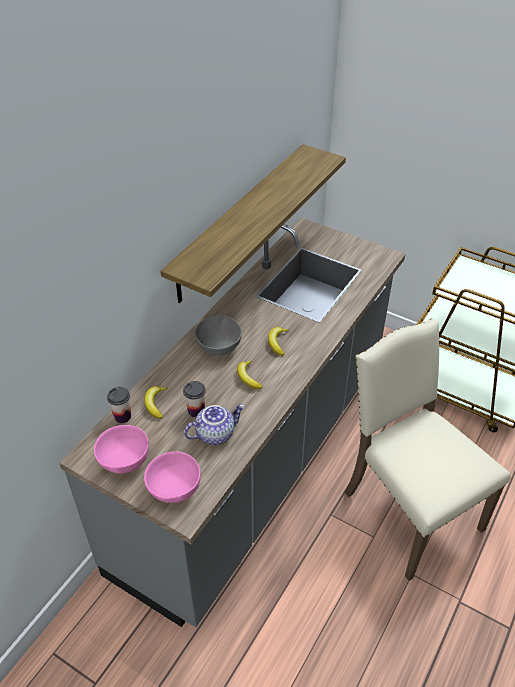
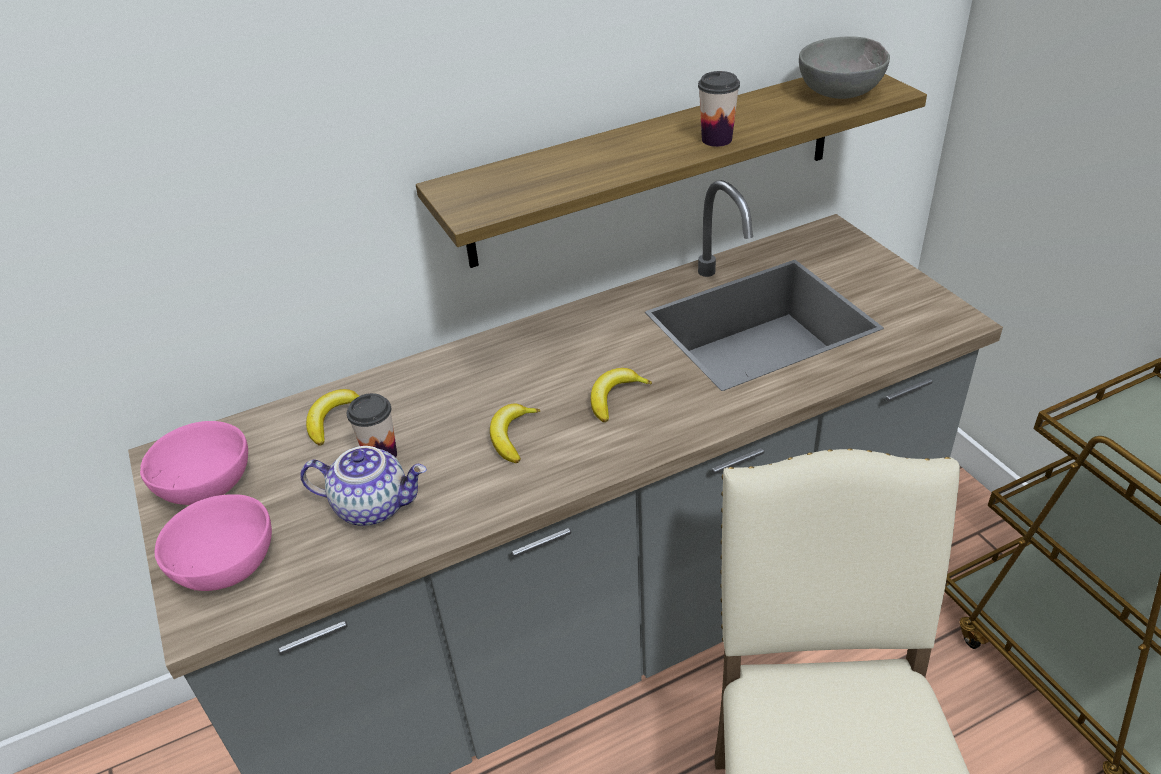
camera: 35 degrees right, 5 degrees down
(122, 416) = (272, 419): cup -> cup (716, 139)
(220, 346) = (514, 369): grey bowl -> grey bowl (842, 93)

